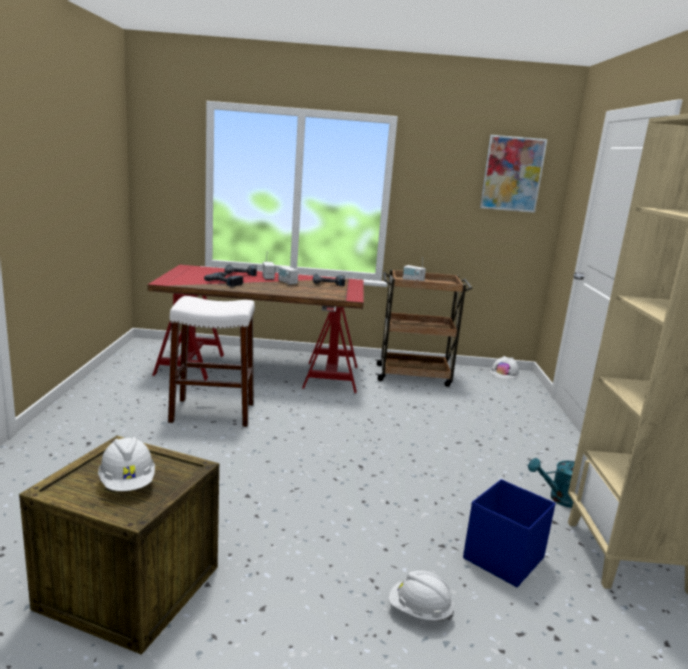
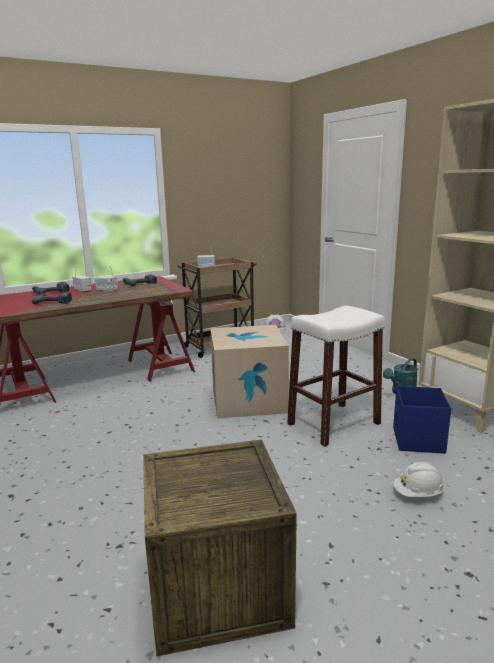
camera: 30 degrees left, 0 degrees up
(127, 483) = (219, 484): white hard hat -> none
(212, 412) = (98, 425): white stool -> white stool (333, 424)
(370, 440) = (248, 400): none -> cardboard box
(512, 174) = (253, 170): picture -> none

